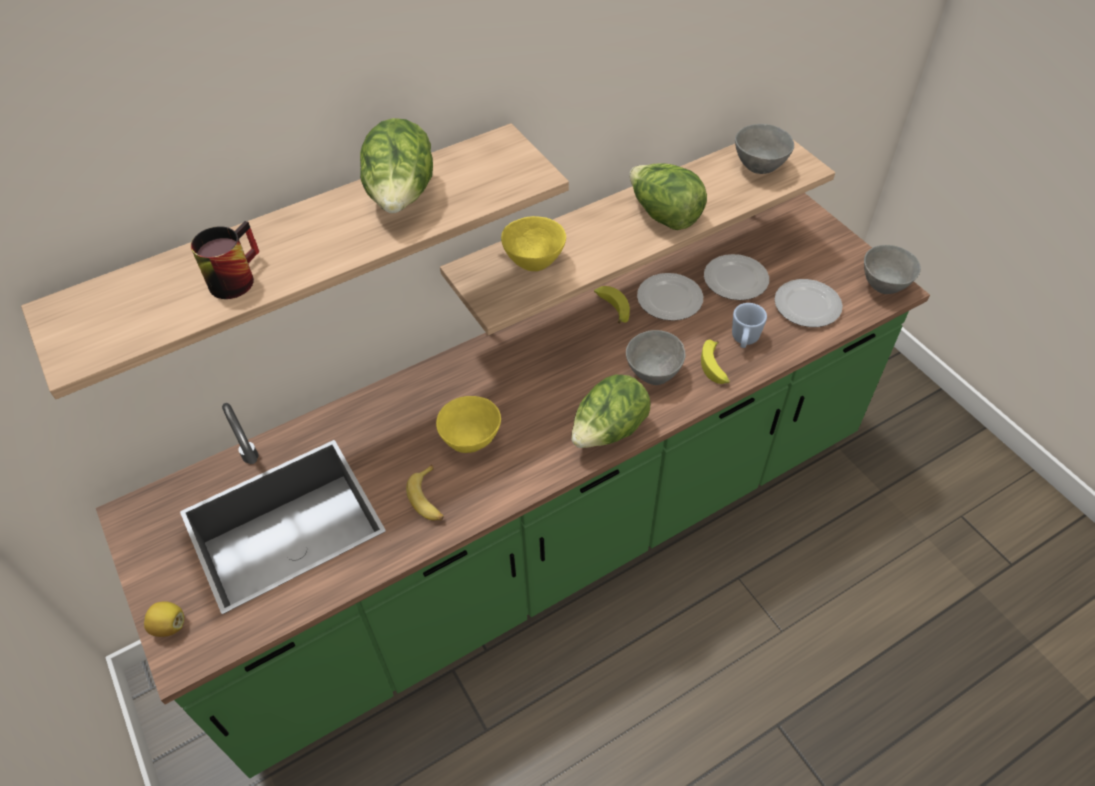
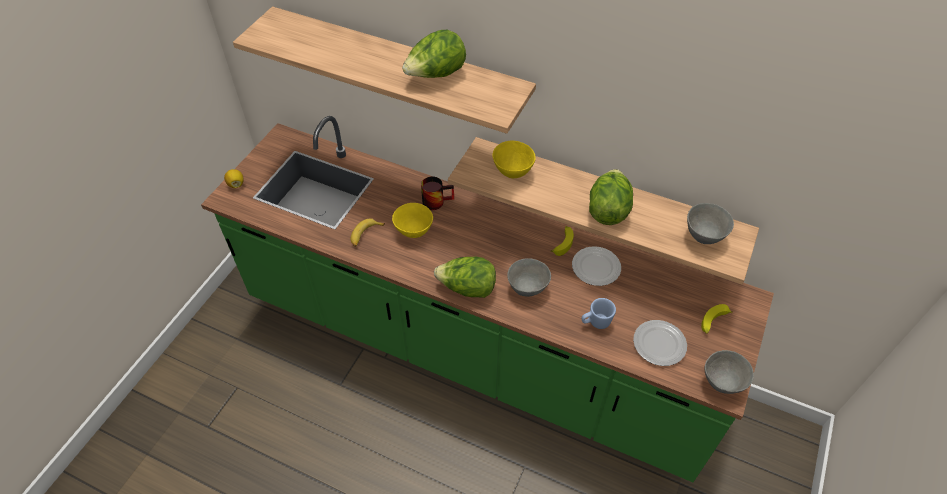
camera: 55 degrees right, 0 degrees up
(233, 276) = (335, 52): mug -> mug (436, 200)
(715, 367) = (559, 317): banana -> banana (713, 322)
(735, 279) = (646, 294): plate -> none

